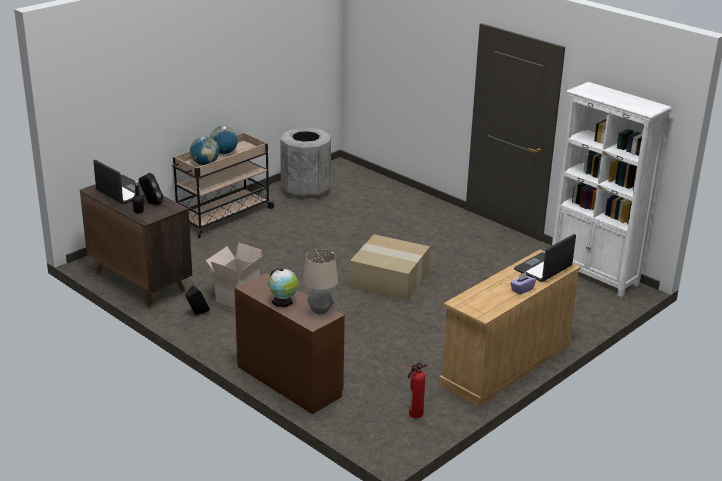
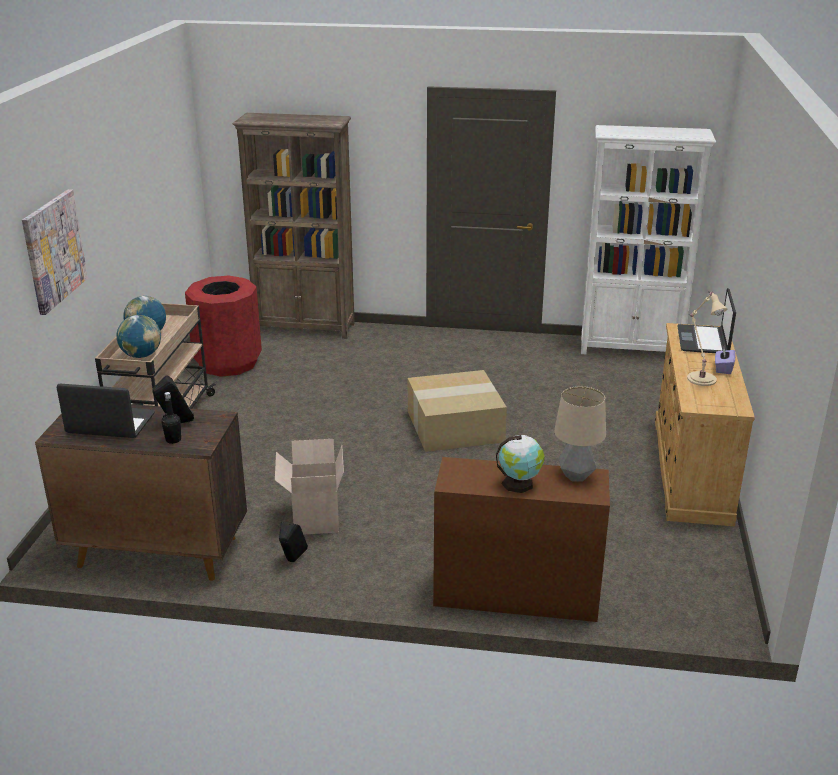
camera: 35 degrees left, 0 degrees up
(150, 83) = (54, 250): none -> picture
(305, 191) = (227, 363): grey trash can -> red trash can
(383, 184) = (305, 328): none -> brown bookcase
(415, 414) = (693, 565): fire extinguisher -> none
(494, 289) = (700, 378): none -> beige table lamp

